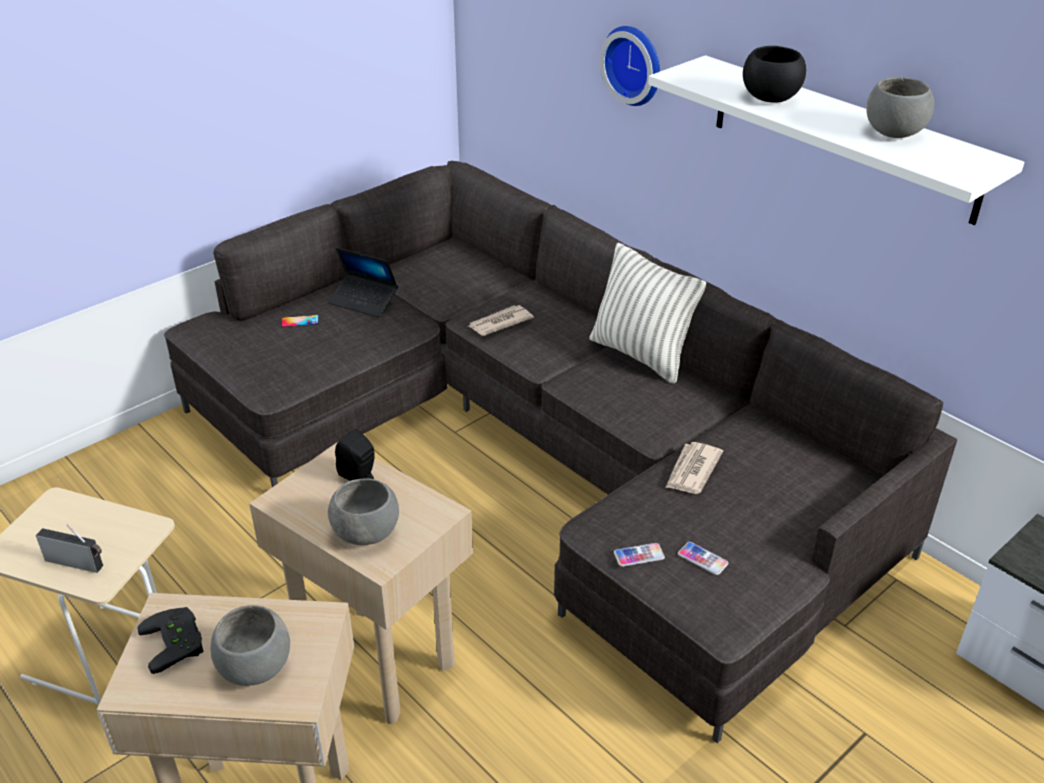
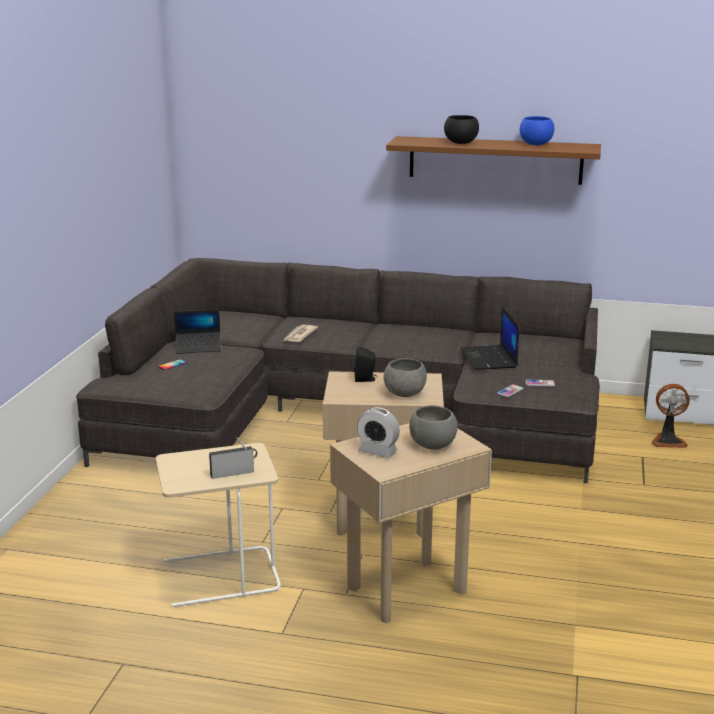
camera: 35 degrees left, 15 degrees down
(177, 641) = (378, 451): black game controller -> alarm clock
(635, 64) = (342, 154): wall clock -> none
(640, 355) = (398, 328): pillow -> none
(692, 470) = (489, 358): newspaper -> laptop
(842, 137) = (495, 160): white shelf -> brown shelf
(893, 133) = (535, 144): grey bowl -> blue bowl
(946, 720) = (667, 441): none -> fan

